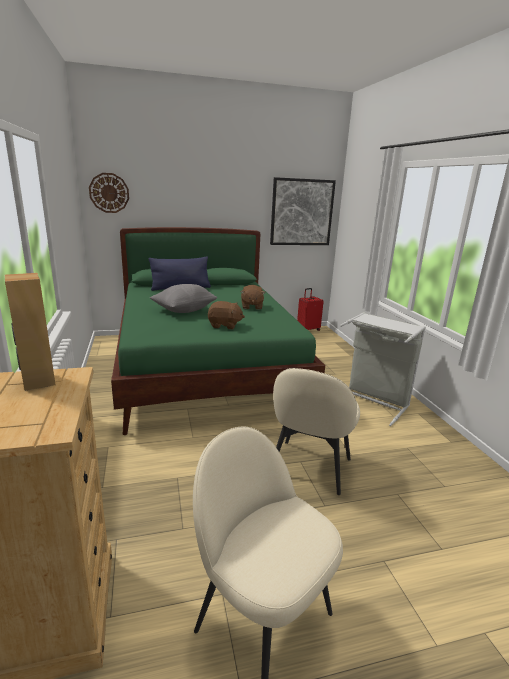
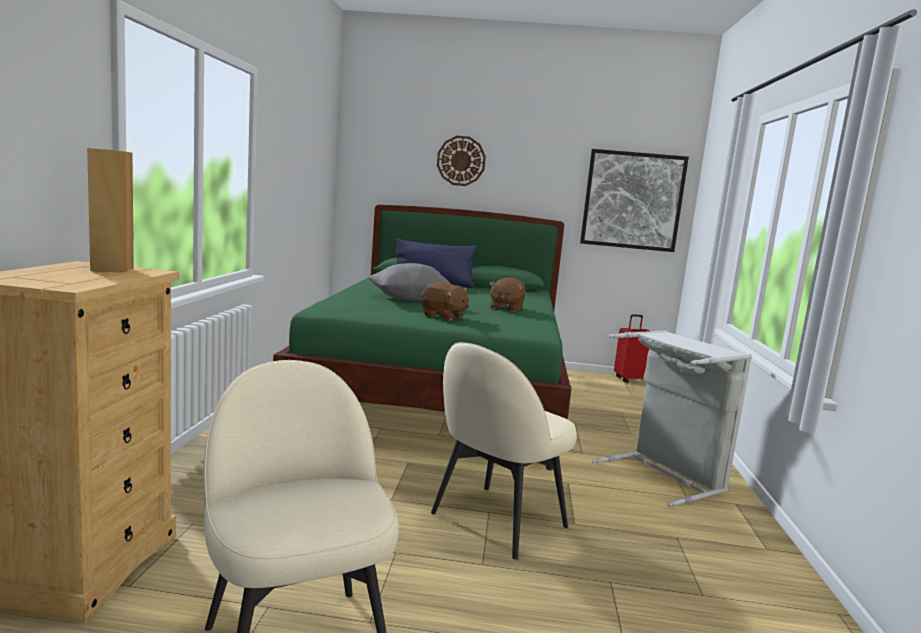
camera: 20 degrees right, 10 degrees down
(109, 193) = (370, 160): wall clock -> wall clock (461, 161)

